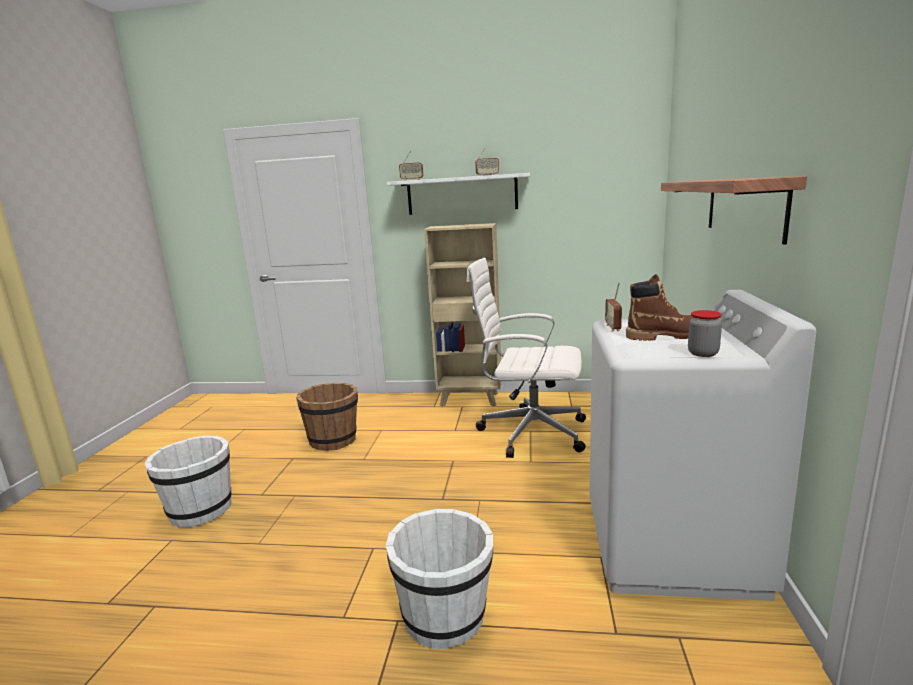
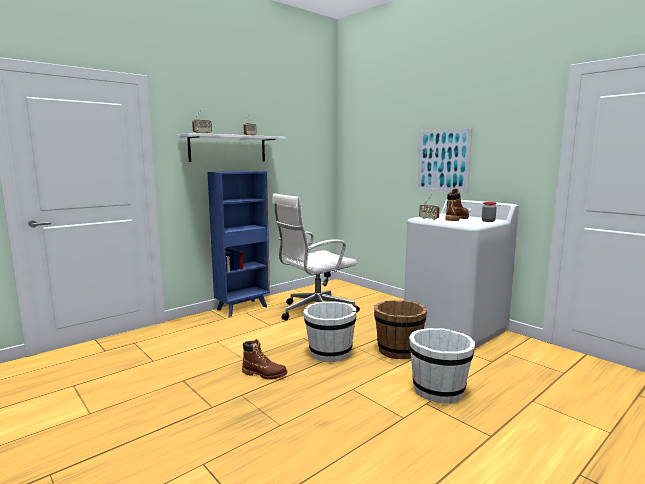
camera: 50 degrees left, 5 degrees down
(200, 510) = (180, 439): white bucket -> white bucket (329, 353)
(333, 440) = (192, 359): brown bucket -> brown bucket (398, 350)
(346, 484) = (264, 374): none -> brown boot
(470, 400) = (243, 308): beige bookcase -> blue bookcase
(744, 206) = (442, 160): shelf -> picture

